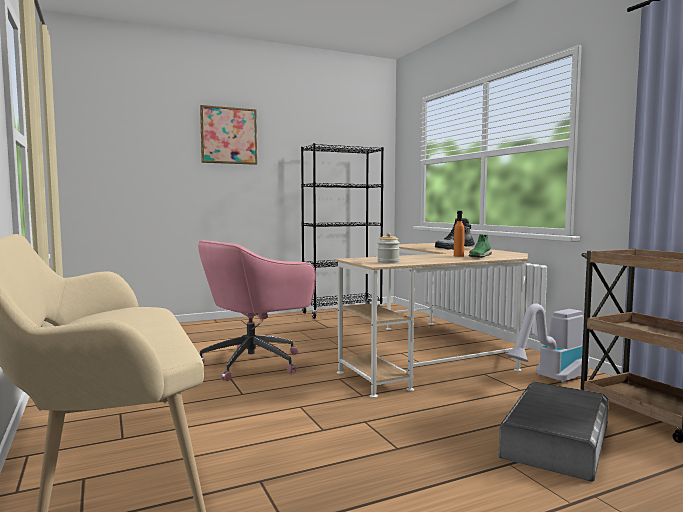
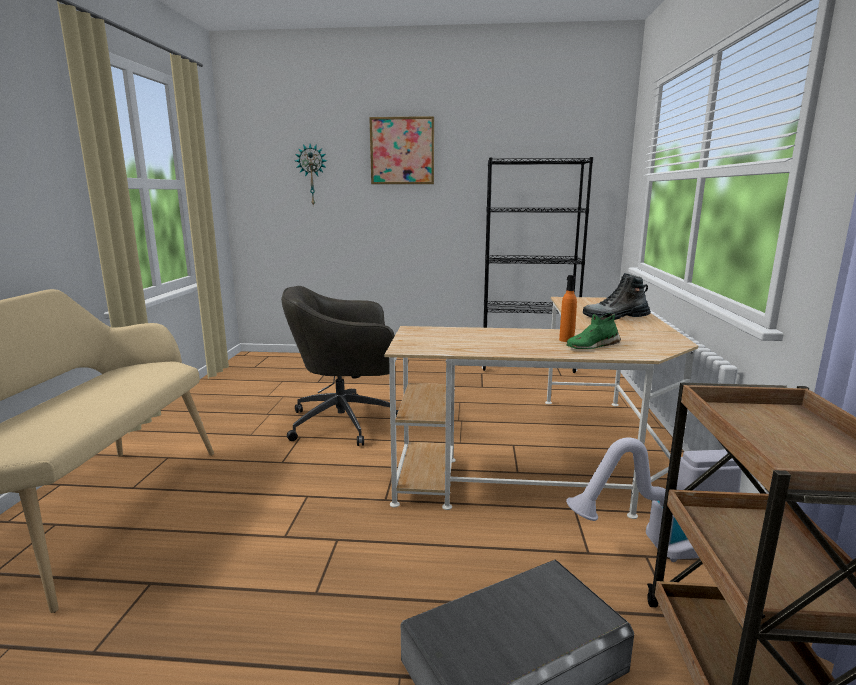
camera: 30 degrees right, 10 degrees up
(143, 152) = (312, 175): none -> wall clock
(255, 362) = (346, 422): pink office chair -> grey office chair
(388, 262) = (431, 344): jar -> none

